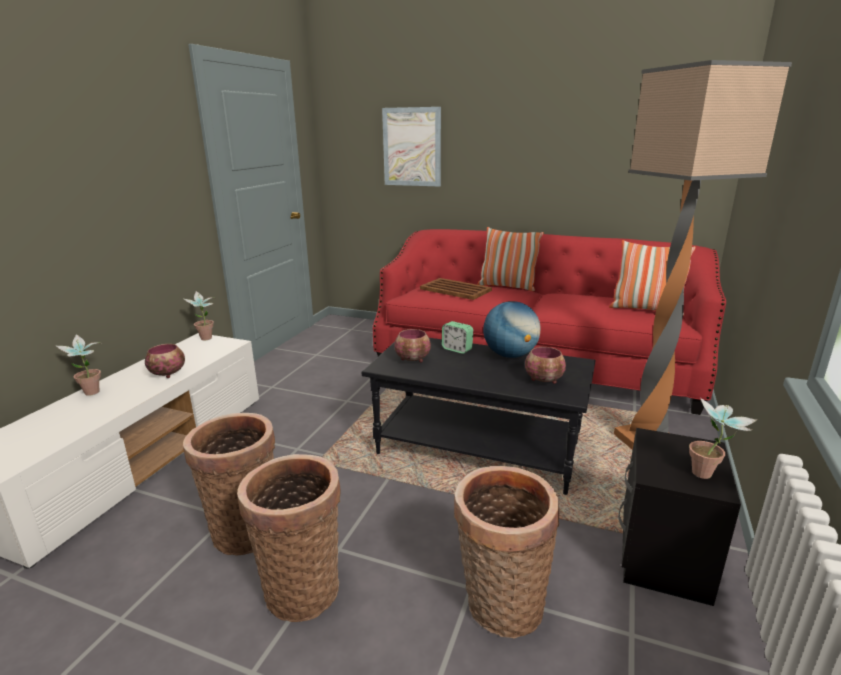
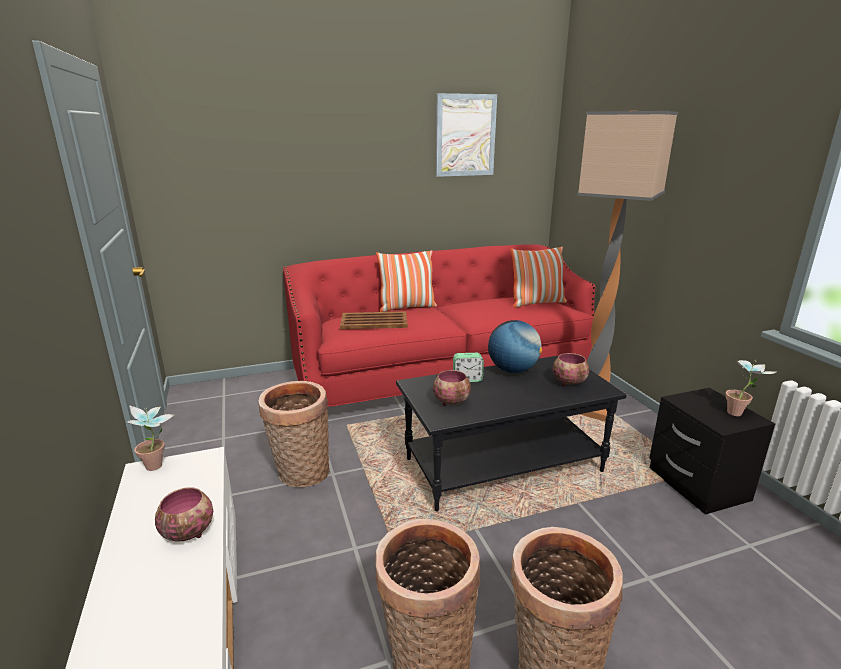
camera: 40 degrees left, 0 degrees up
(92, 394) = (117, 617): potted plant -> none
(412, 147) = (268, 174): picture -> picture (465, 135)
(499, 604) = (677, 577): basket -> basket (300, 473)

